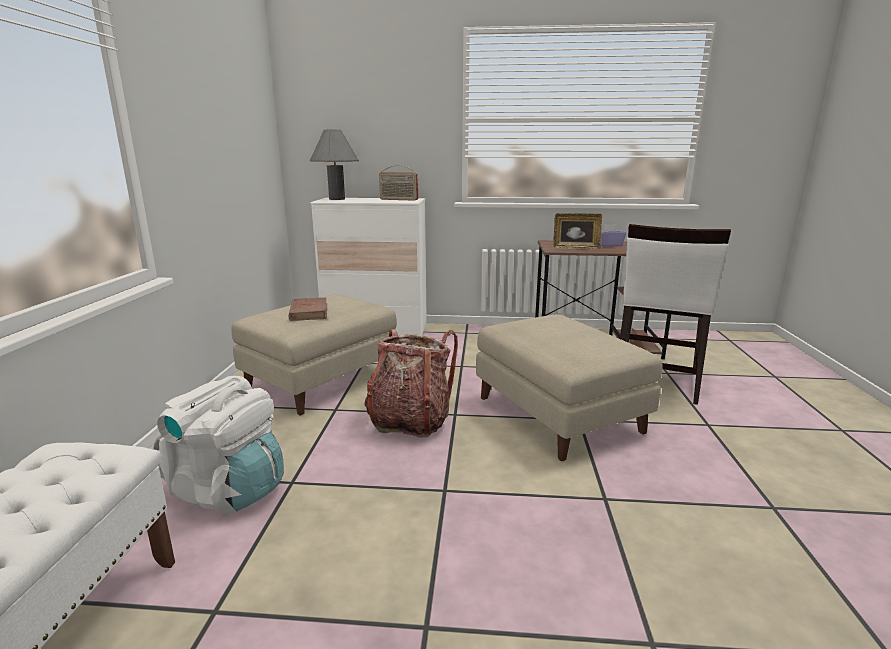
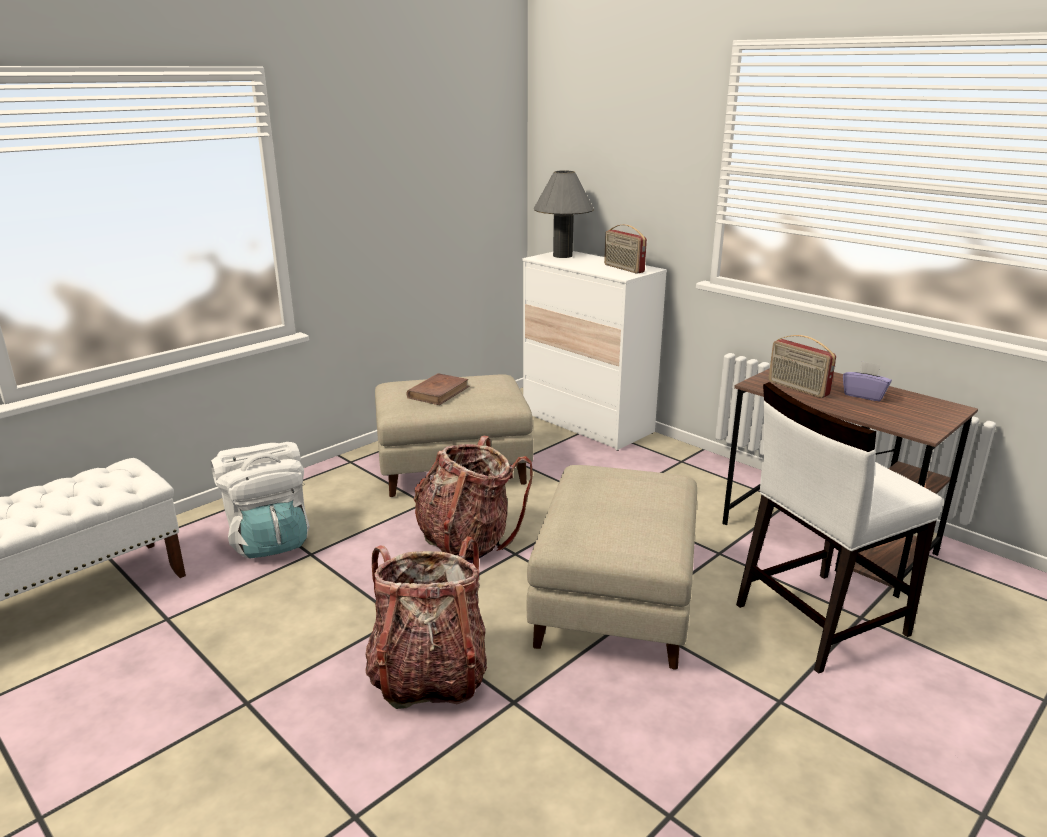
camera: 40 degrees right, 5 degrees up
(530, 514) = (429, 675): none -> backpack
(576, 248) = (797, 388): picture frame -> radio

